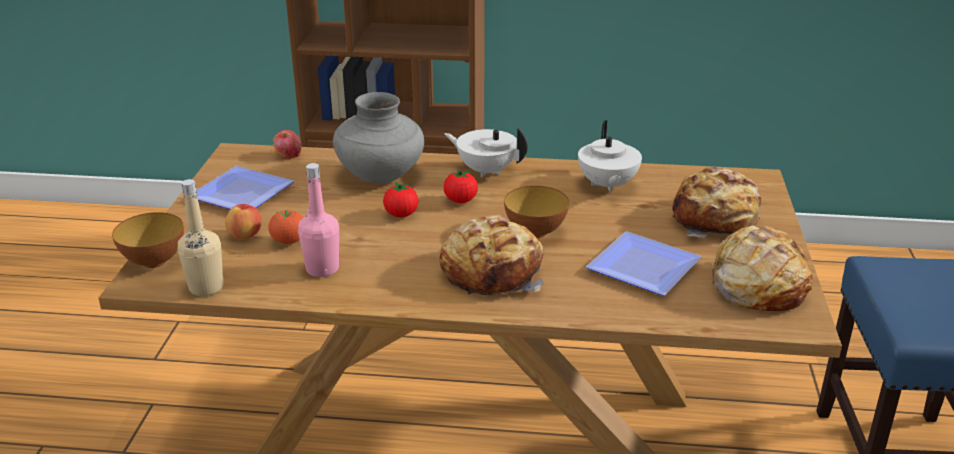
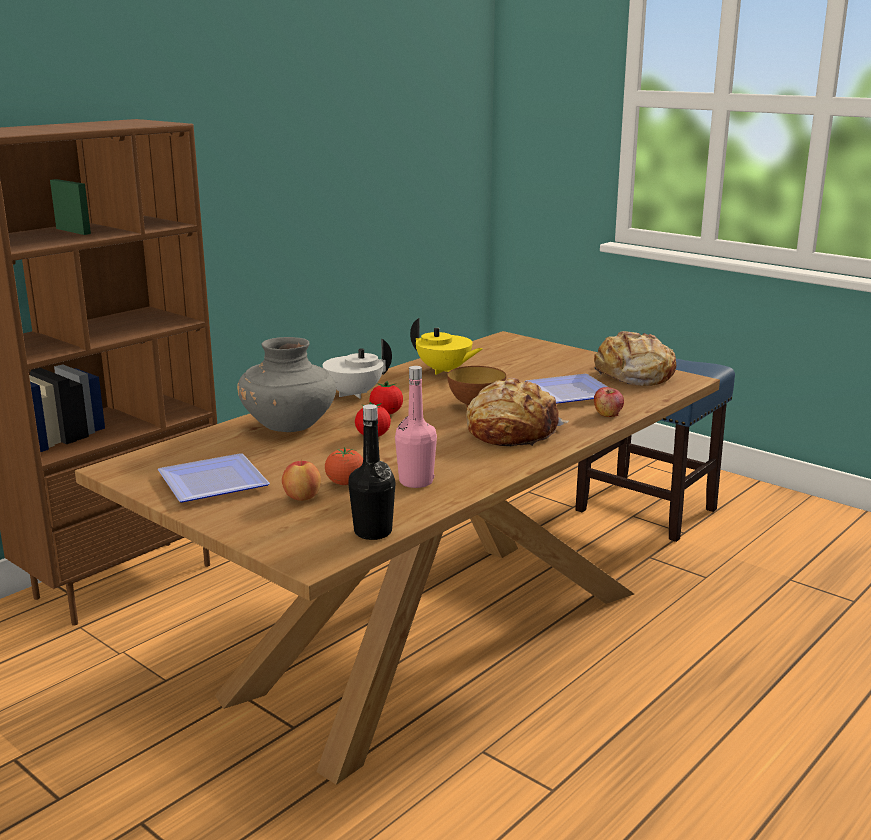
camera: 55 degrees left, 10 degrees down
(154, 261) = (282, 545): bowl -> none
(206, 287) = (373, 532): beige bottle -> black bottle
(288, 155) = (172, 448): apple -> apple (608, 414)
(607, 185) = (444, 371): white teapot -> yellow teapot
(715, 219) = (539, 361): bread -> none

